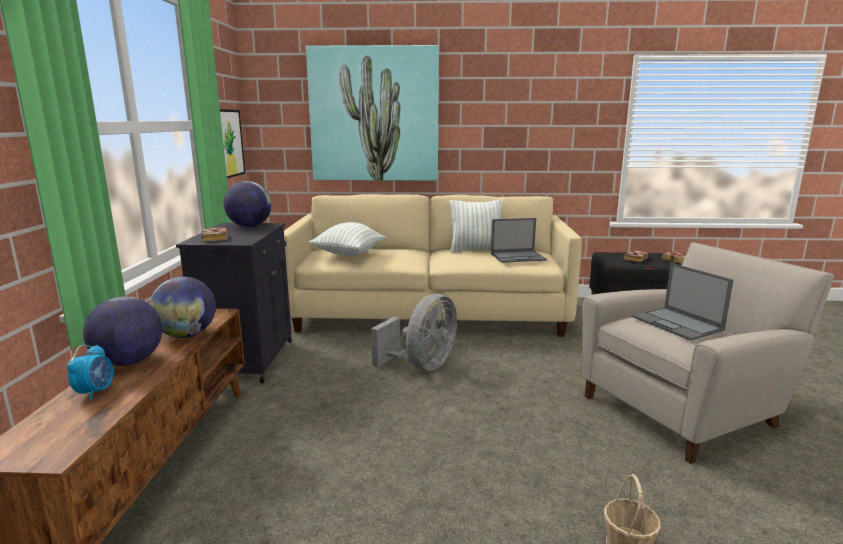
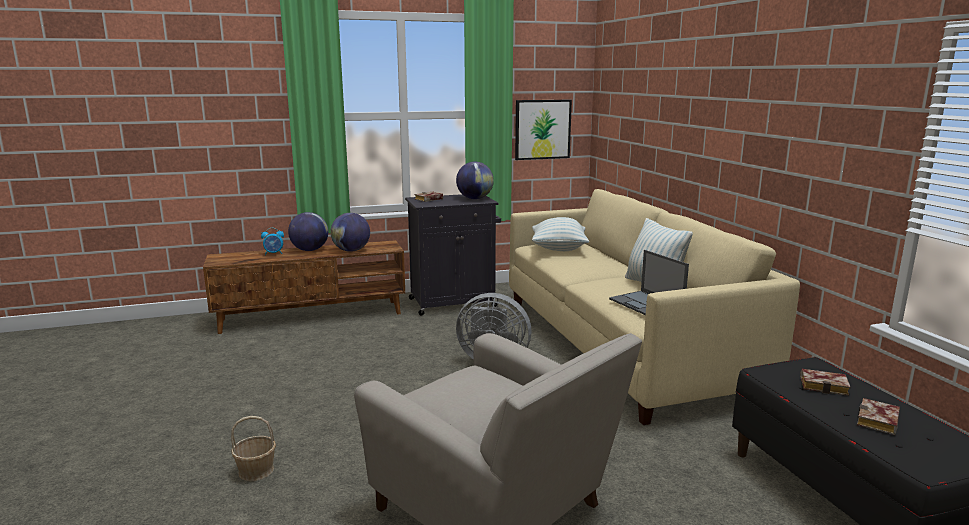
camera: 70 degrees right, 0 degrees up
(374, 115) = (660, 110): picture -> none
(678, 324) = (469, 389): laptop -> none

